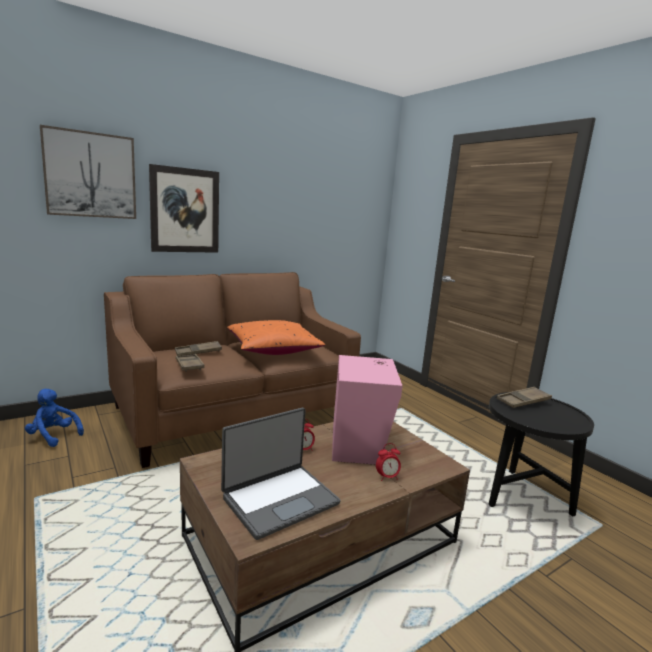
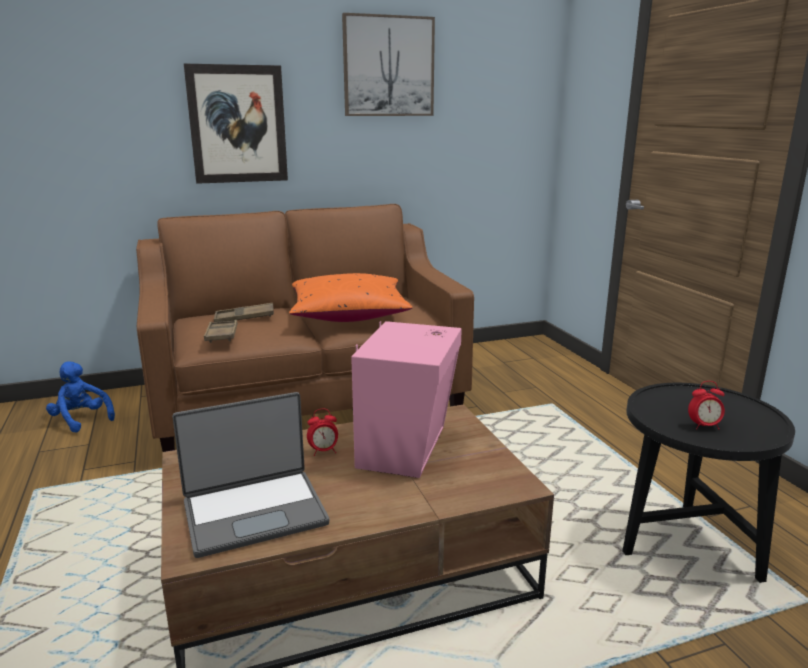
camera: 15 degrees right, 5 degrees up
(90, 175) = (109, 86): picture -> picture (388, 67)
(387, 477) = (419, 495): alarm clock -> alarm clock (704, 426)
(523, 401) = (689, 397): brown tray -> none

